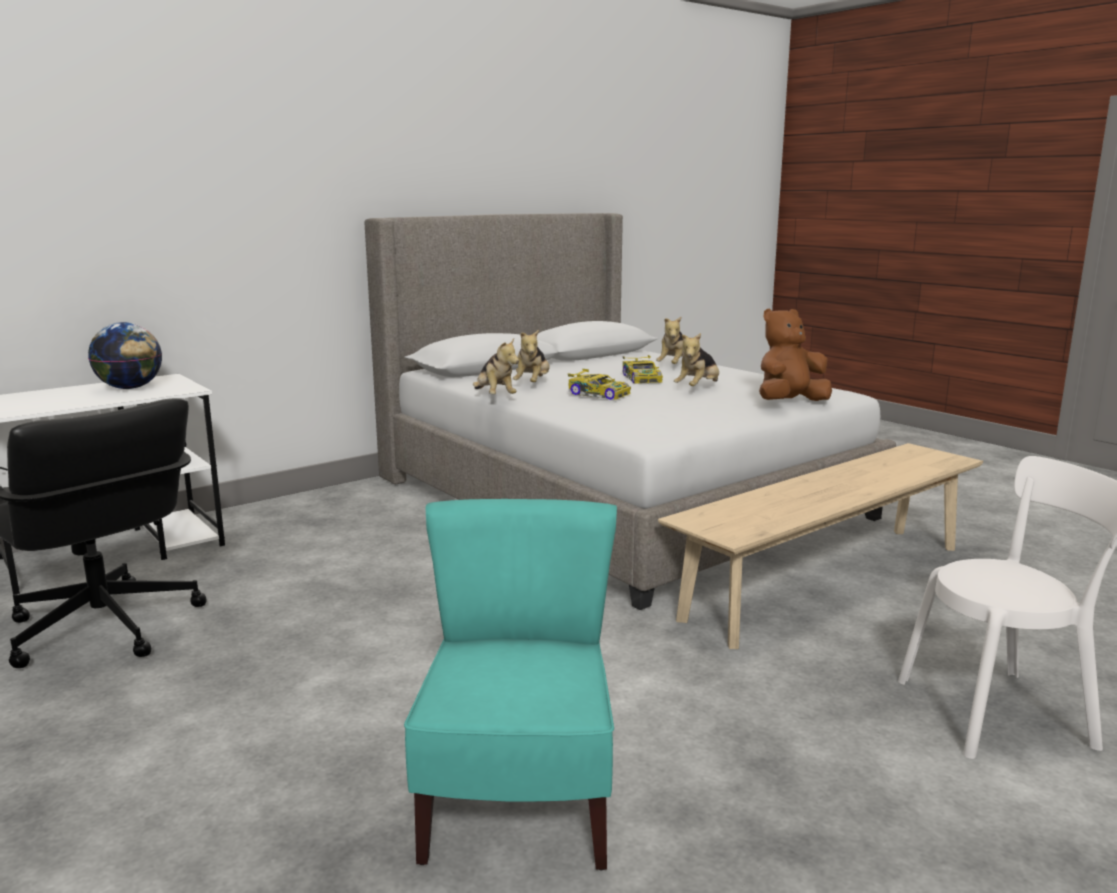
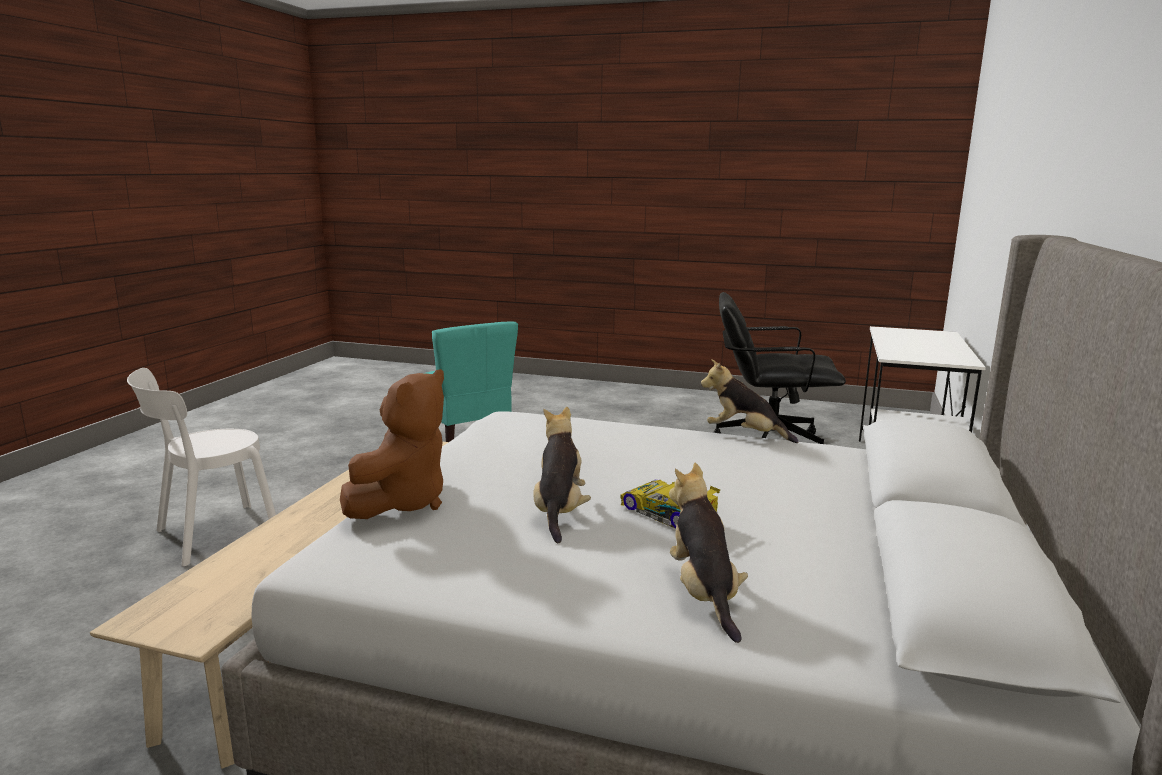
camera: 145 degrees right, 0 degrees up
(130, 388) = (929, 350): globe -> none
(532, 384) = (770, 466): plush toy -> none
(598, 394) = (645, 454): toy car -> none

